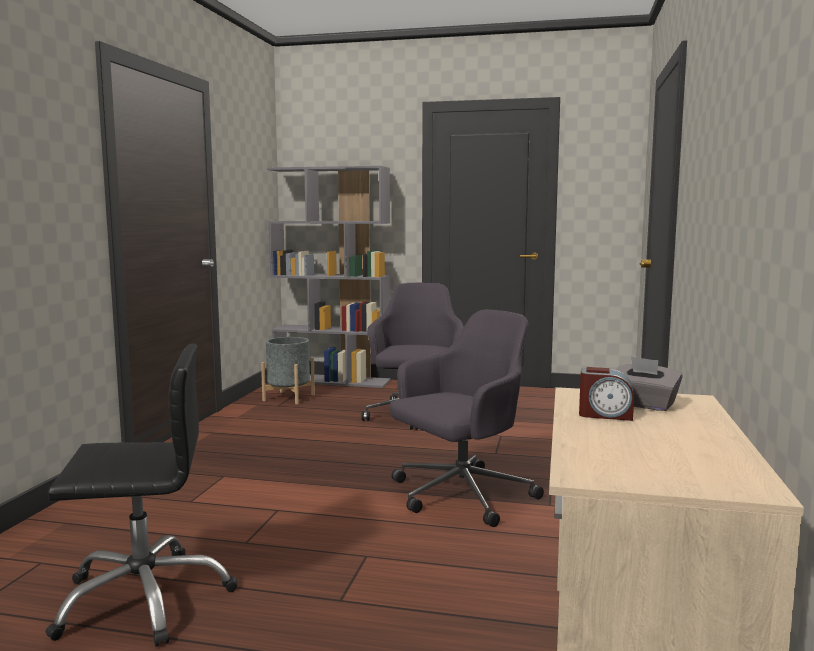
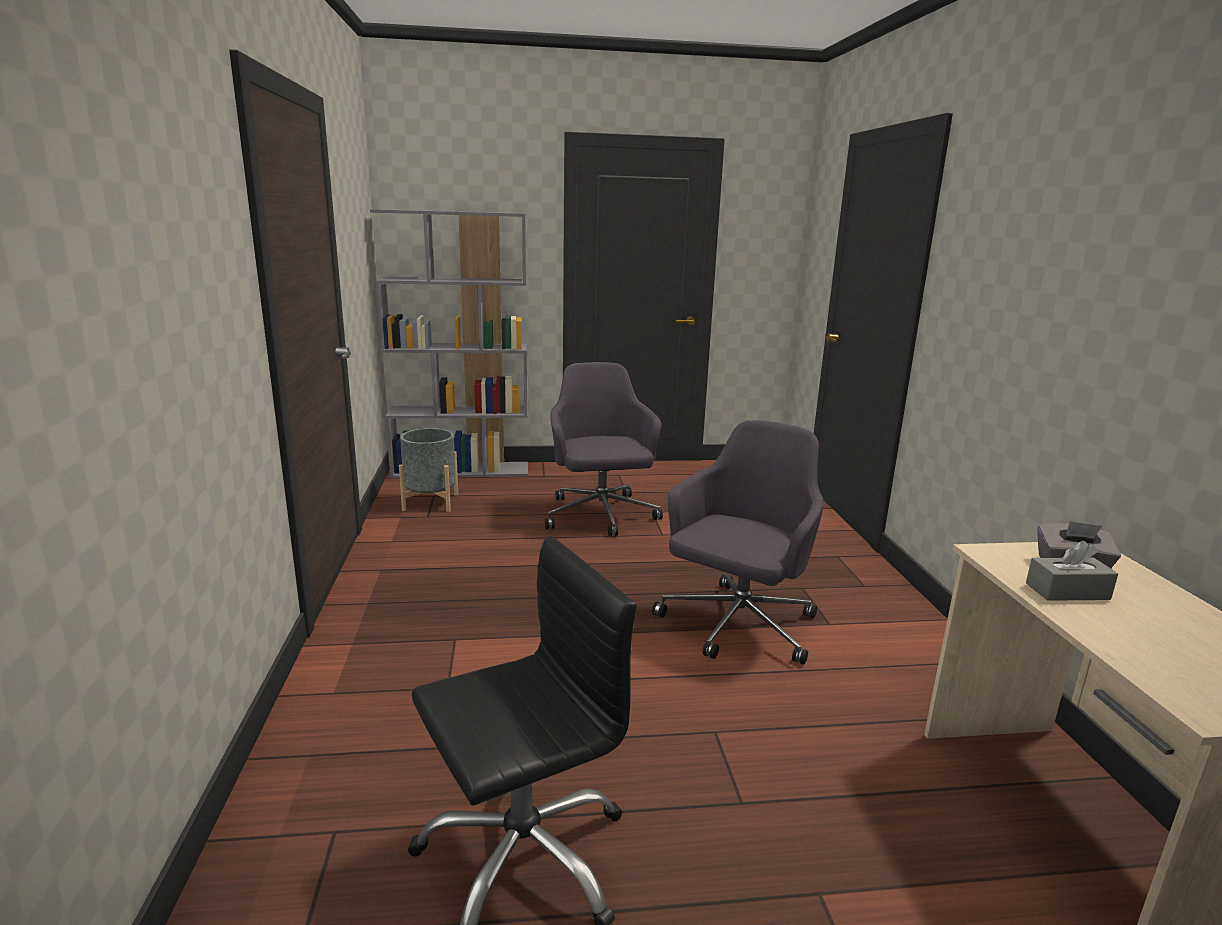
camera: 20 degrees left, 10 degrees up
(605, 415) = (1067, 591): alarm clock -> grey tissue box

